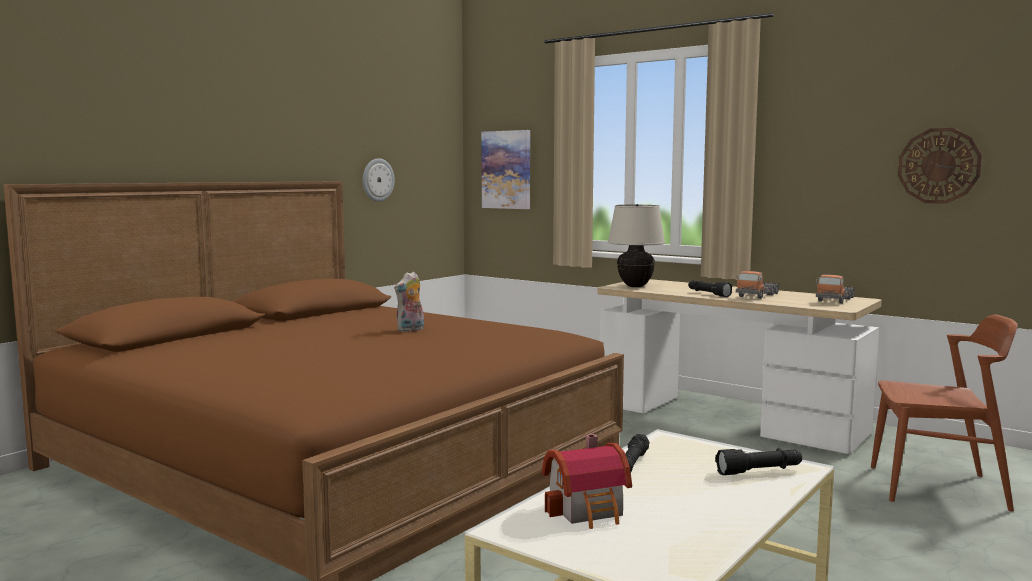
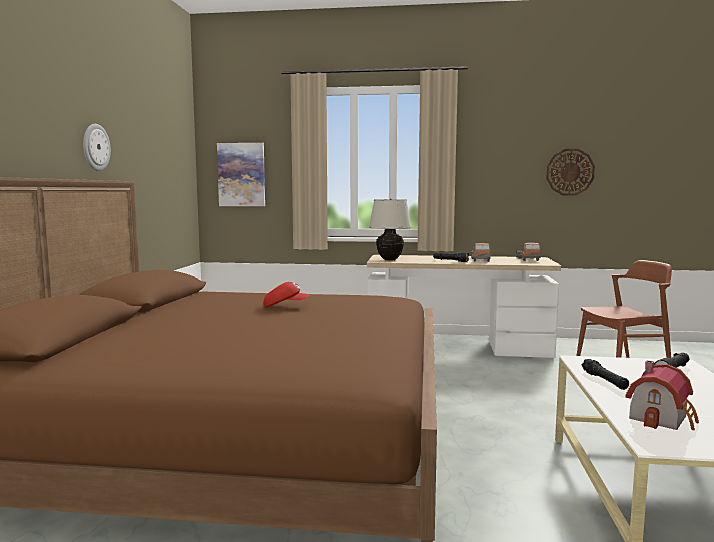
camera: 30 degrees left, 0 degrees up
(377, 180) = (150, 181): wall clock -> wall clock (95, 147)
(411, 330) = (285, 306): plush toy -> red cap

